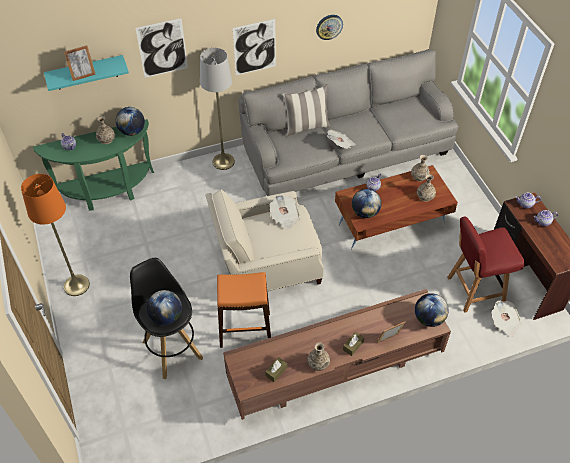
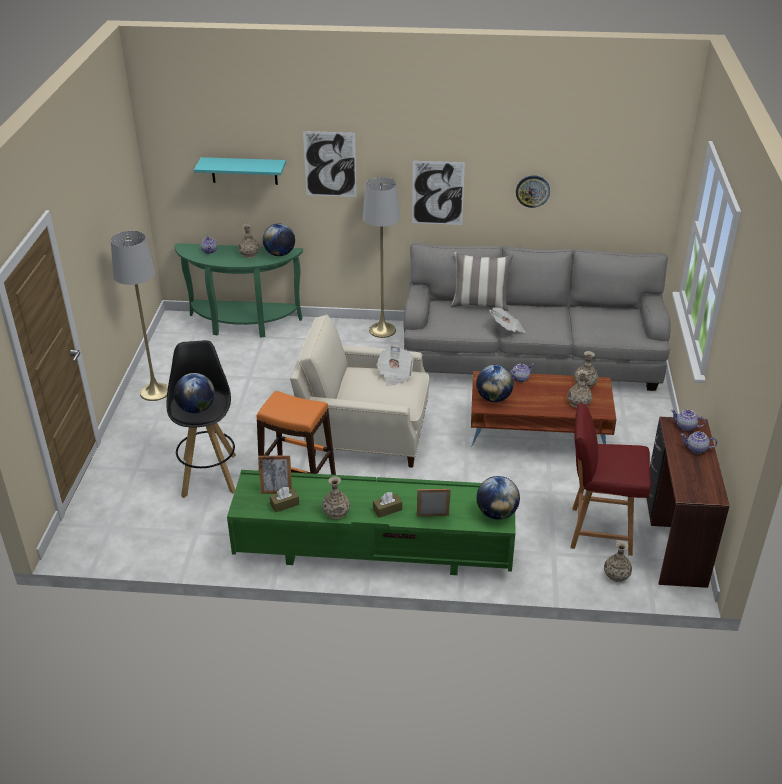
camera: 25 degrees right, 15 degrees down
(76, 285) = (155, 392): orange floor lamp -> grey floor lamp
(83, 75) = (234, 167): picture frame -> picture frame (276, 490)
(335, 368) = (374, 549): brown tv stand -> green tv stand
(504, 323) = (616, 575): newspaper -> vase

